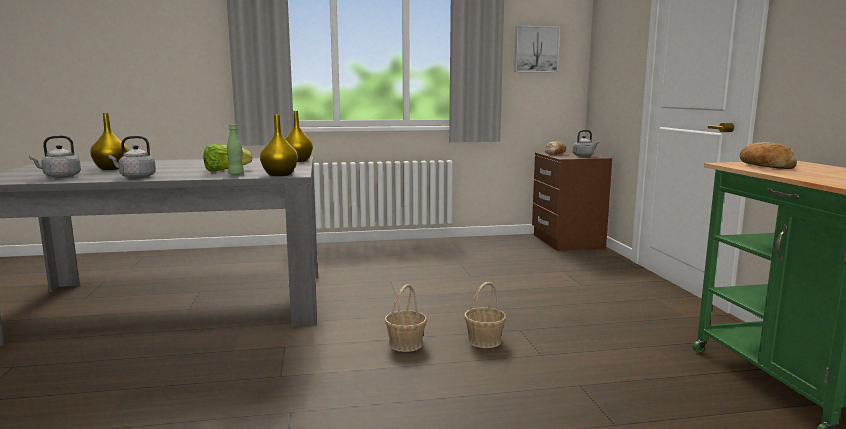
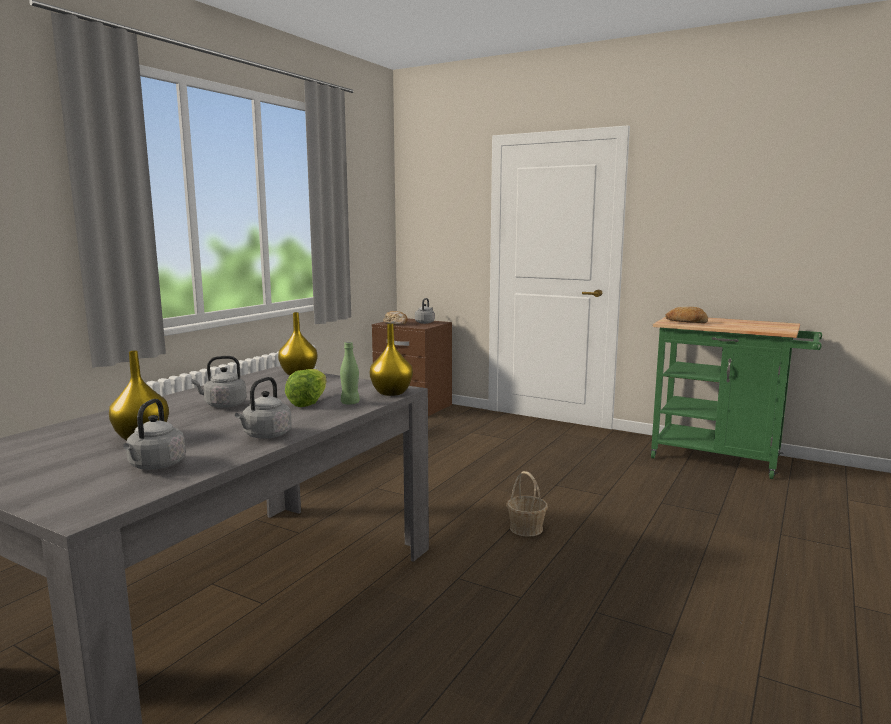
camera: 50 degrees left, 0 degrees up
(195, 165) = (223, 405): none -> grey kettle
(484, 340) = (559, 501): basket -> none
(536, 49) = (362, 219): picture -> none

